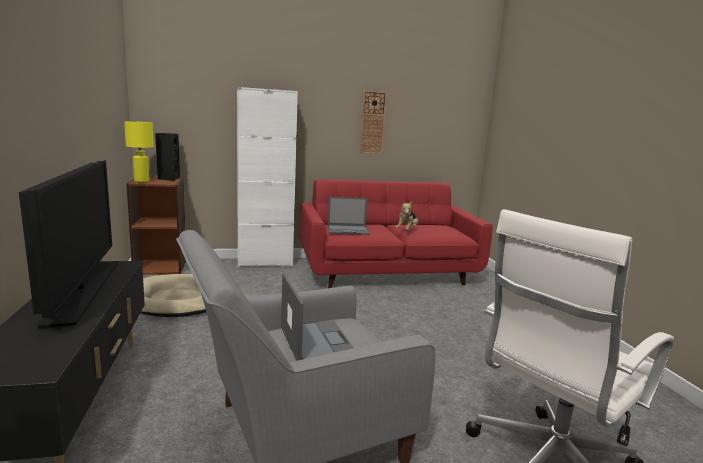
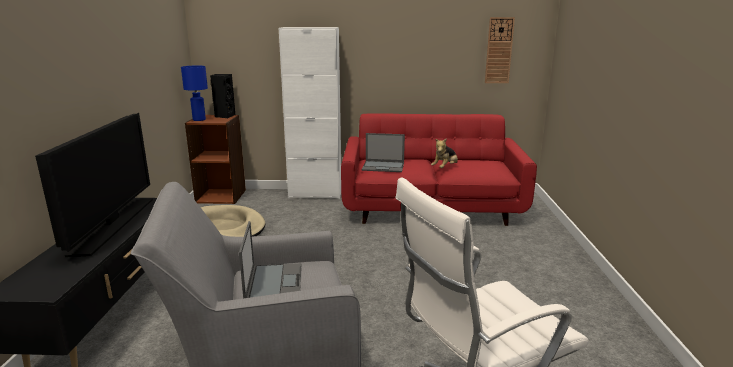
camera: 15 degrees right, 5 degrees up
(142, 181) = (199, 120): yellow table lamp -> blue table lamp
(372, 122) = (420, 53): wall clock -> wall clock (499, 50)

